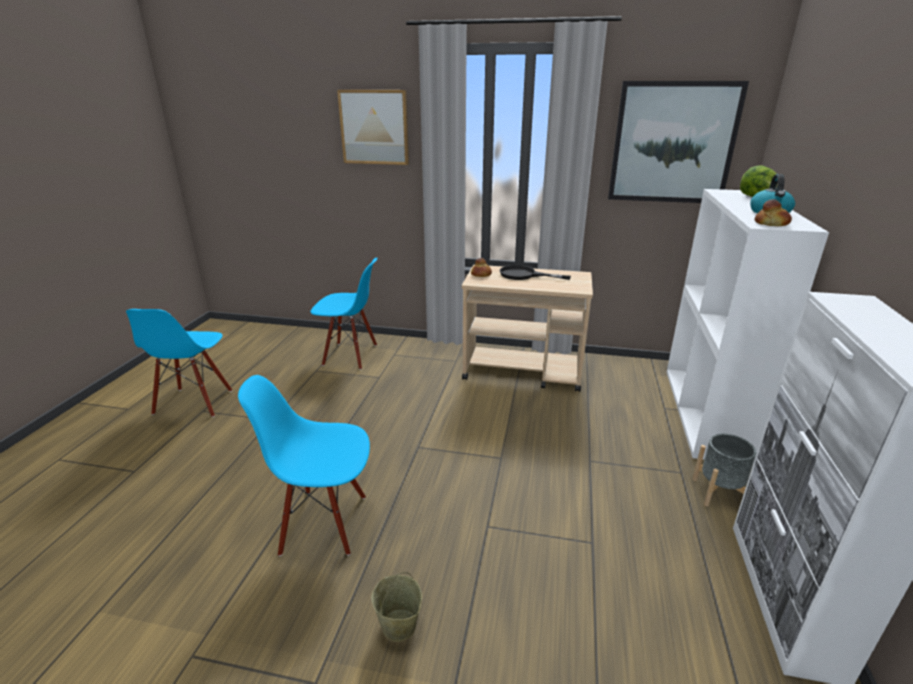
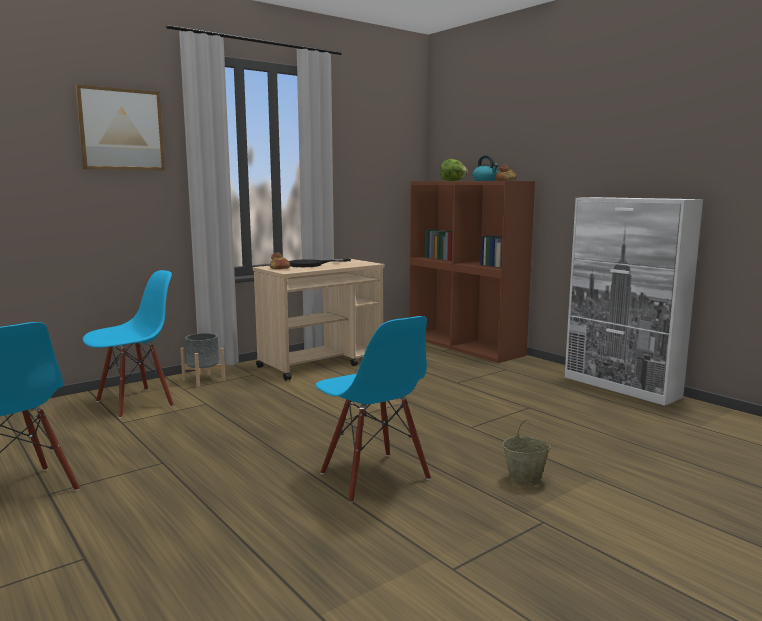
camera: 50 degrees left, 15 degrees down
(324, 523) = (373, 477): blue chair -> blue chair turned 75 degrees counterclockwise
(673, 143) = (377, 151): picture -> none
(705, 413) = (465, 346): white bookcase -> brown bookcase
(718, 492) = (534, 369): grey planter -> grey planter (203, 380)

